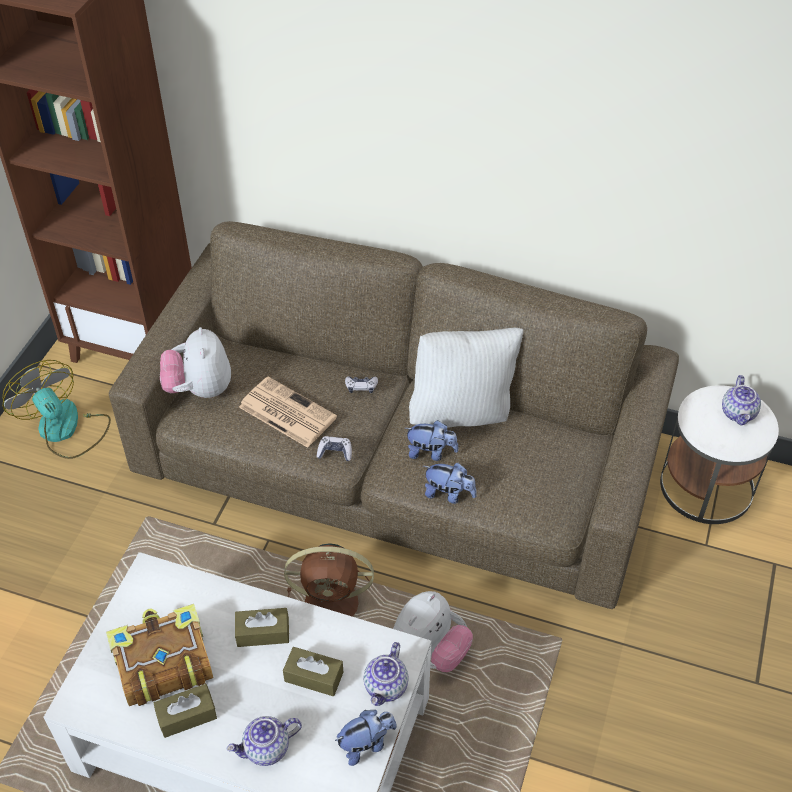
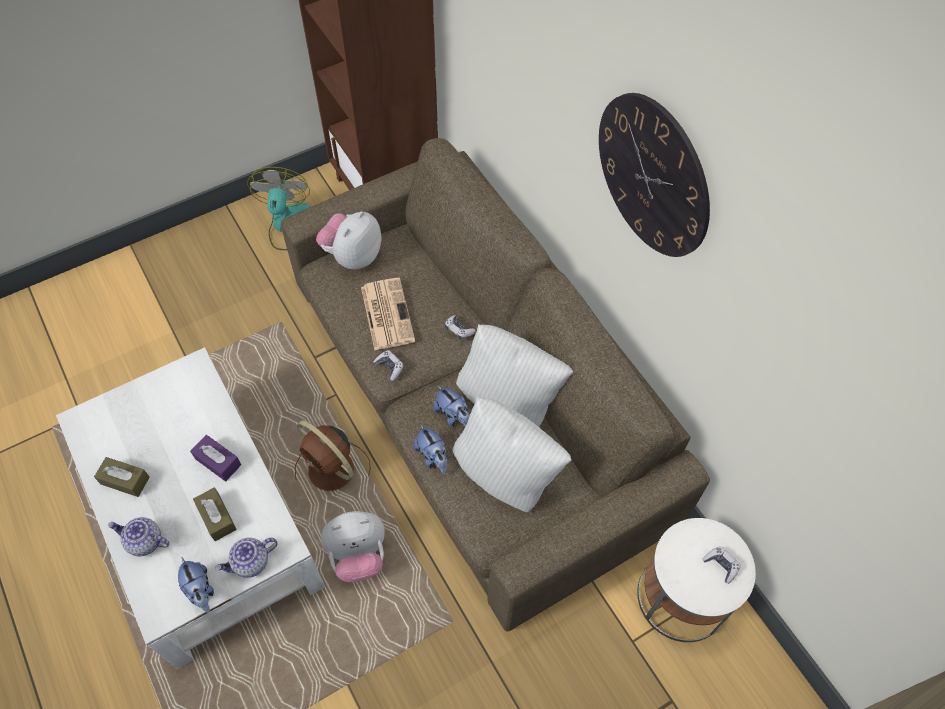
camera: 40 degrees right, 10 degrees up
(162, 663) = (145, 433): book -> none
(263, 633) = (218, 461): brown tissue box -> purple tissue box
(366, 744) = (201, 591): plush toy -> plush toy turned 45 degrees clockwise
(522, 466) = (506, 476): none -> white pillow
(524, 95) = (653, 176): none -> wall clock
(738, 413) = (721, 565): teapot -> game controller

